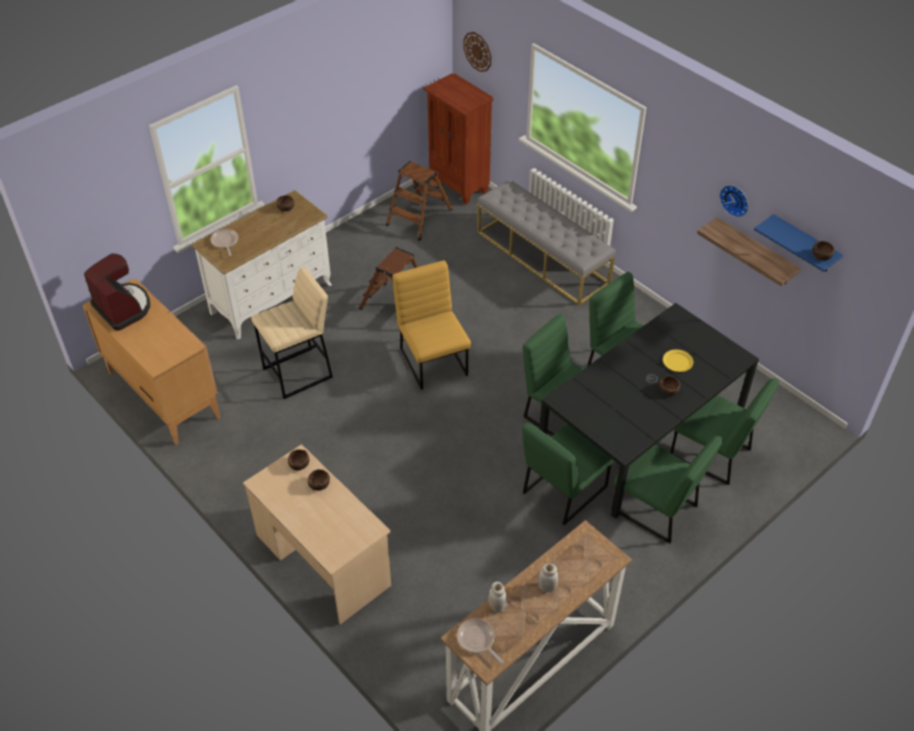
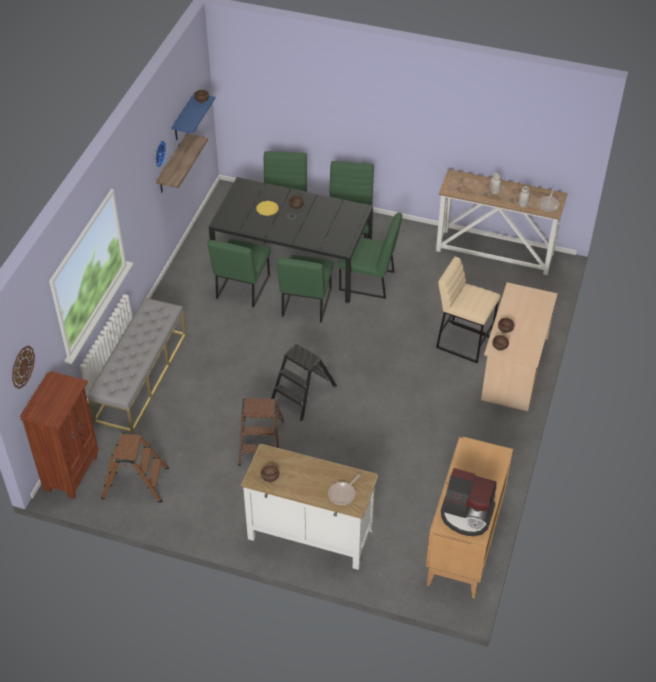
camera: 120 degrees left, 0 degrees up
(123, 308) = (467, 515): coffee machine -> coffee machine turned 90 degrees counterclockwise
(299, 372) = (375, 468): beige stool -> beige stool (463, 342)
(433, 360) = (303, 393): yellow chair -> black step ladder

